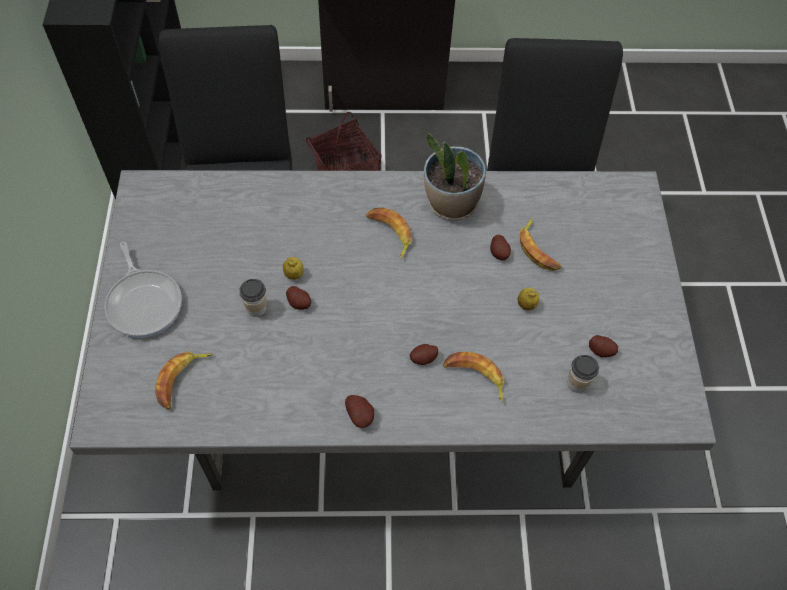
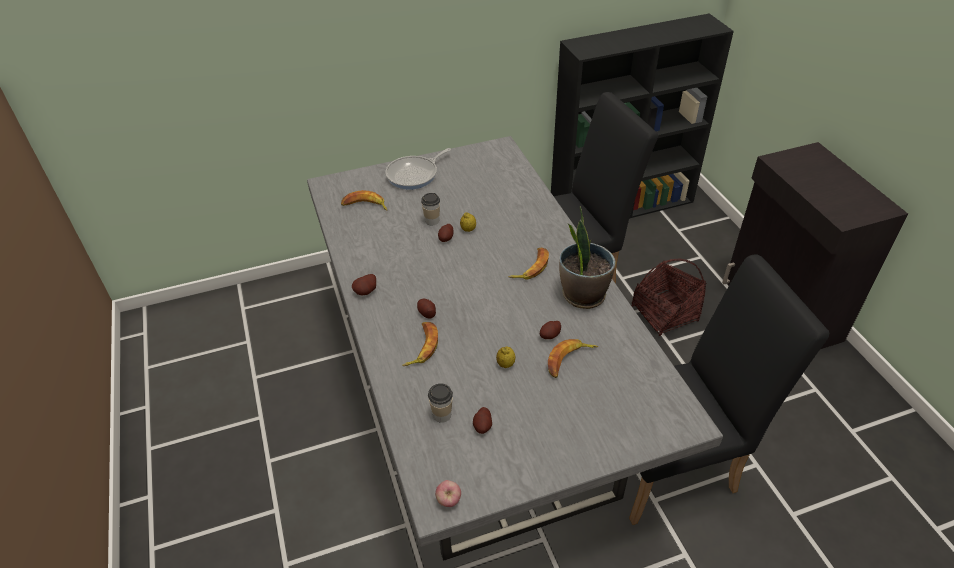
camera: 75 degrees right, 15 degrees down
(681, 405) = (448, 500): none -> apple

